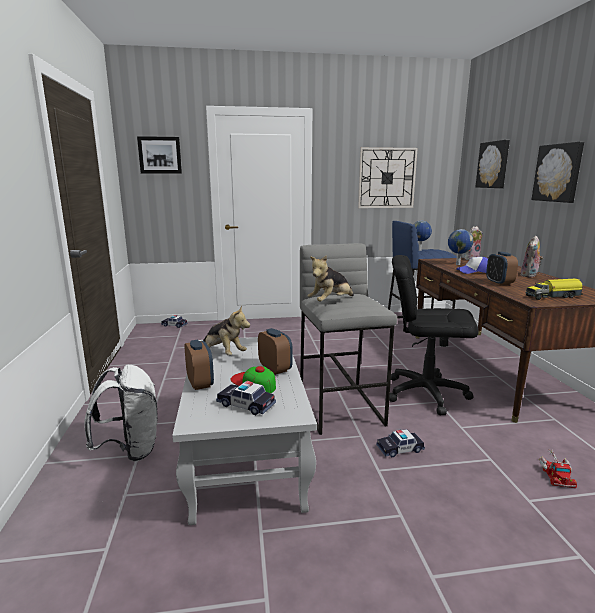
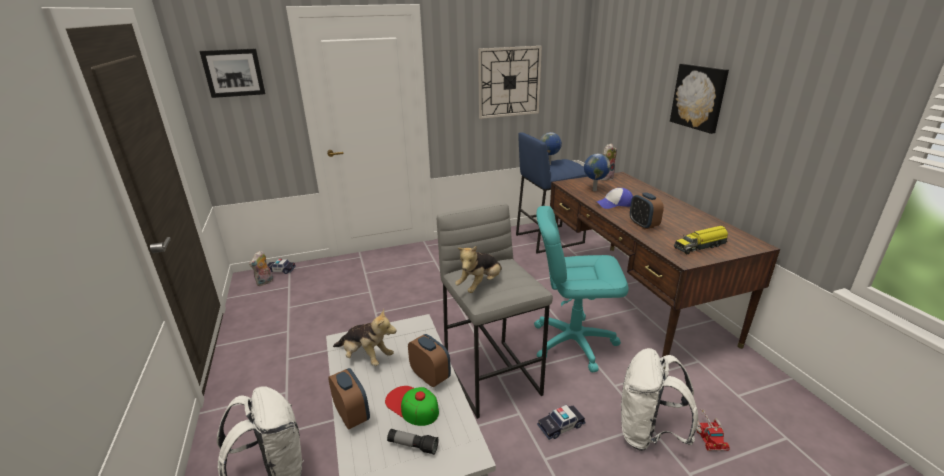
camera: 10 degrees left, 10 degrees up
(246, 404) = (413, 446): toy car -> flashlight
(425, 393) = (573, 342): black office chair -> turquoise office chair
(489, 465) = (647, 433): none -> white backpack
(493, 165) = (626, 71): picture -> none
(530, 275) = (669, 207): plush toy -> plush toy (265, 282)

